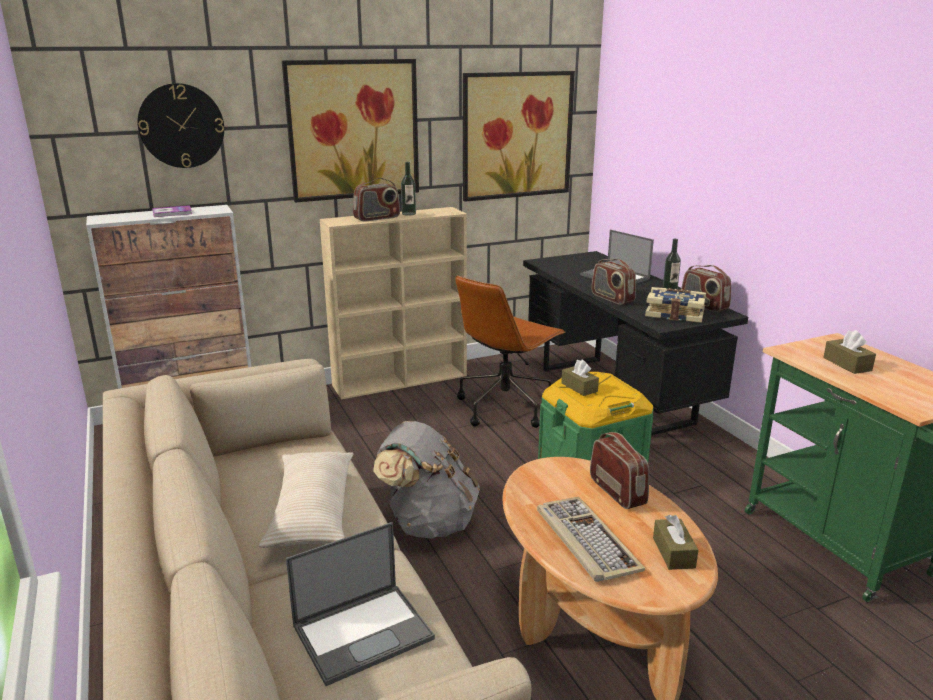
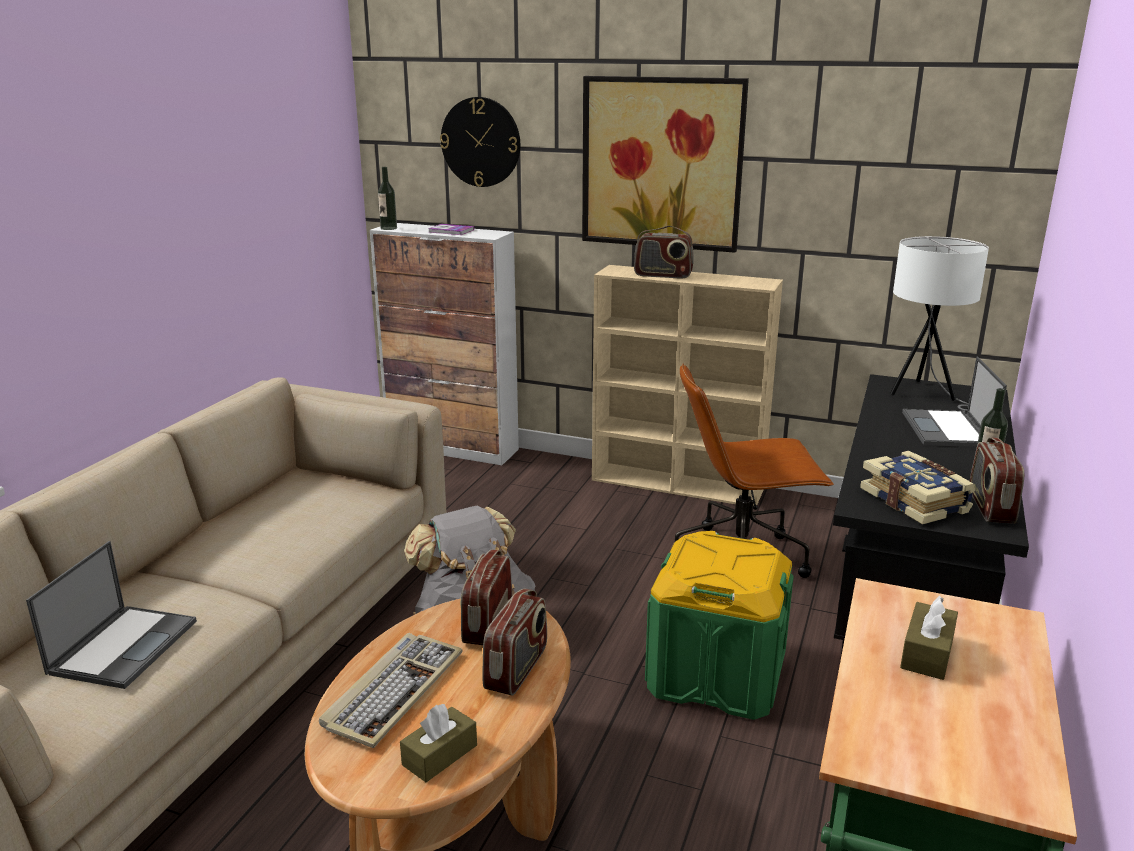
camera: 45 degrees right, 0 degrees up
(312, 511) = (268, 542): beige pillow -> none
(364, 631) = (124, 646): laptop -> laptop turned 90 degrees counterclockwise
(409, 214) = (709, 277): bottle -> bottle (388, 228)
(516, 135) = (899, 194): picture -> none
(569, 263) = (924, 394): none -> white table lamp
(579, 387) = (706, 549): brown tissue box -> none
(612, 298) = (873, 453): radio -> radio (487, 623)

